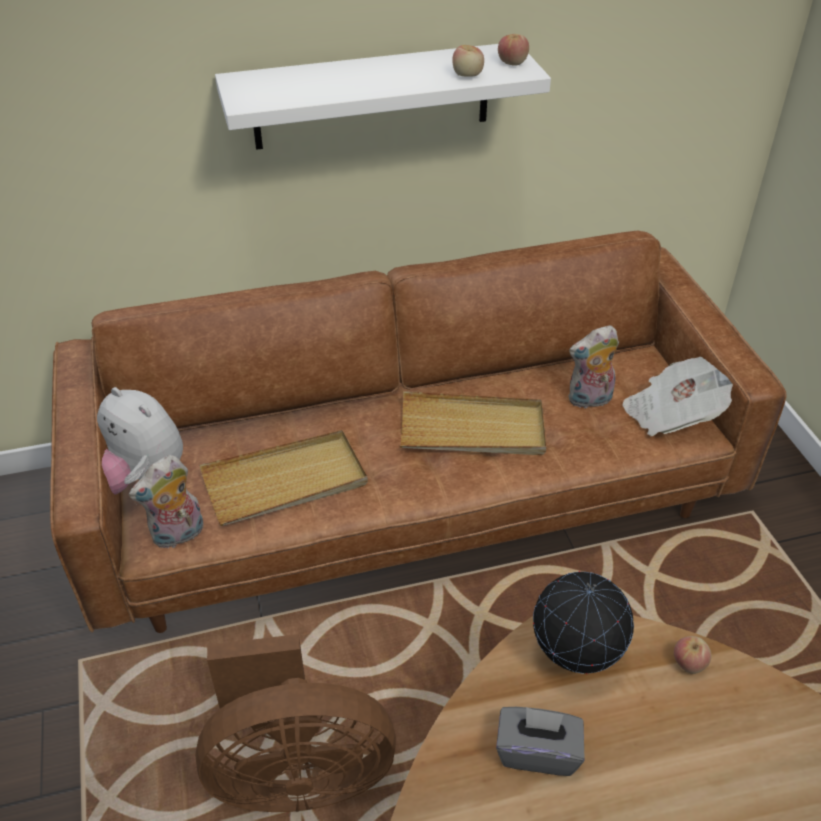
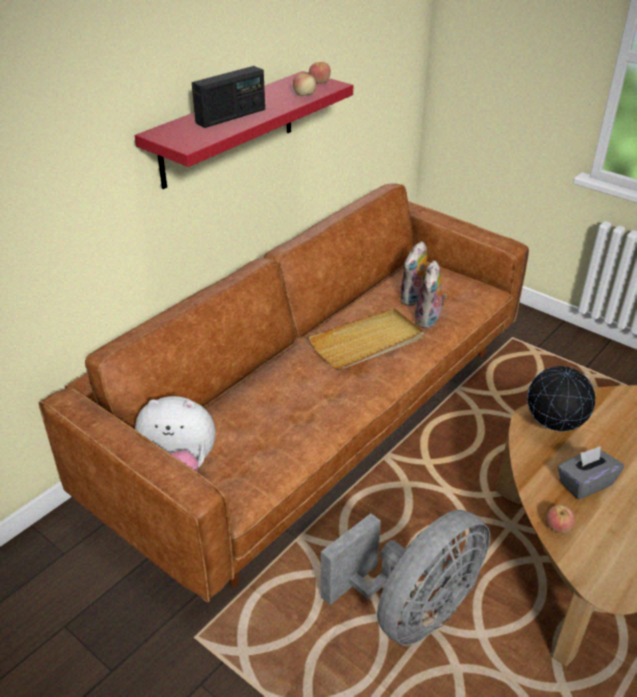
camera: 35 degrees left, 5 degrees down
(178, 536) = (250, 490): plush toy -> plush toy (429, 321)
(285, 481) = (286, 423): beige tray -> none
(296, 773) = (411, 611): brown fan -> grey fan
(342, 80) = (231, 116): none -> radio
(372, 96) = (228, 129): white shelf -> red shelf
(673, 414) = (466, 288): newspaper -> none
(688, 663) = (605, 403): apple -> apple (557, 527)

